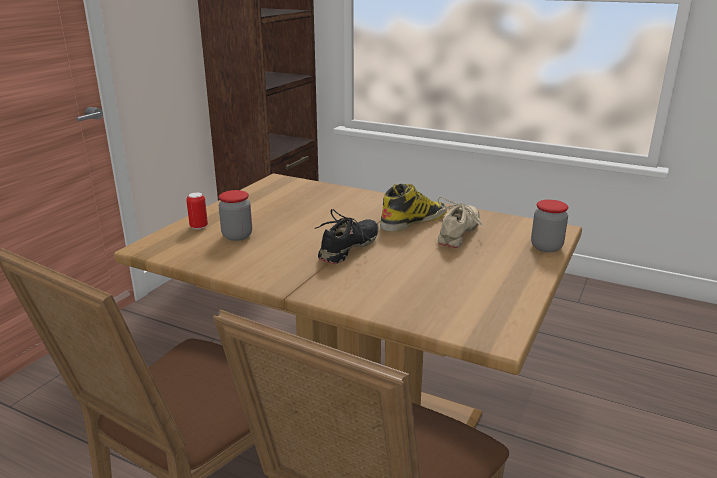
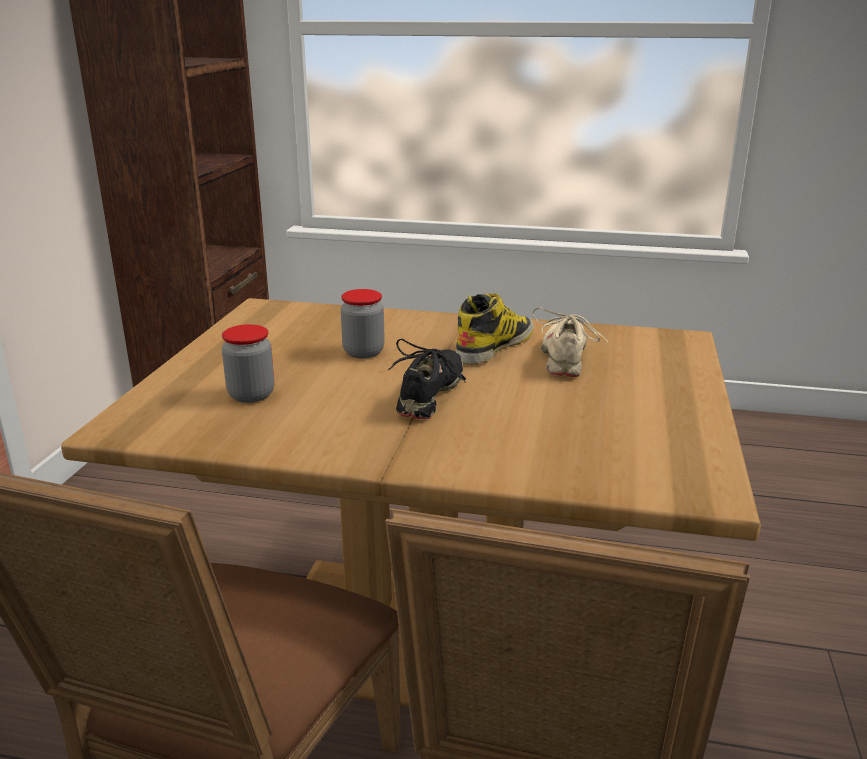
camera: 15 degrees left, 0 degrees up
(199, 227) = (181, 388): can -> none
(546, 247) = (688, 363): jar -> jar (363, 352)

